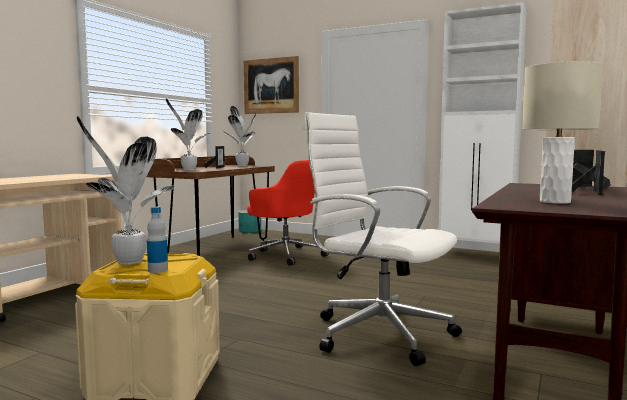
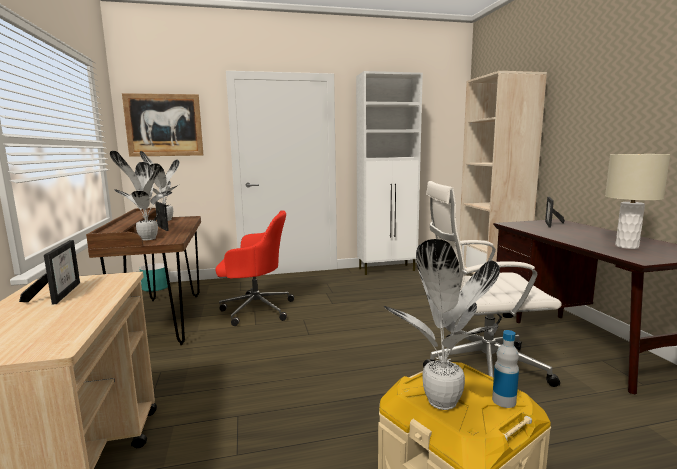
camera: 40 degrees left, 5 degrees up
(590, 192) = (580, 229): picture frame -> picture frame (60, 293)

